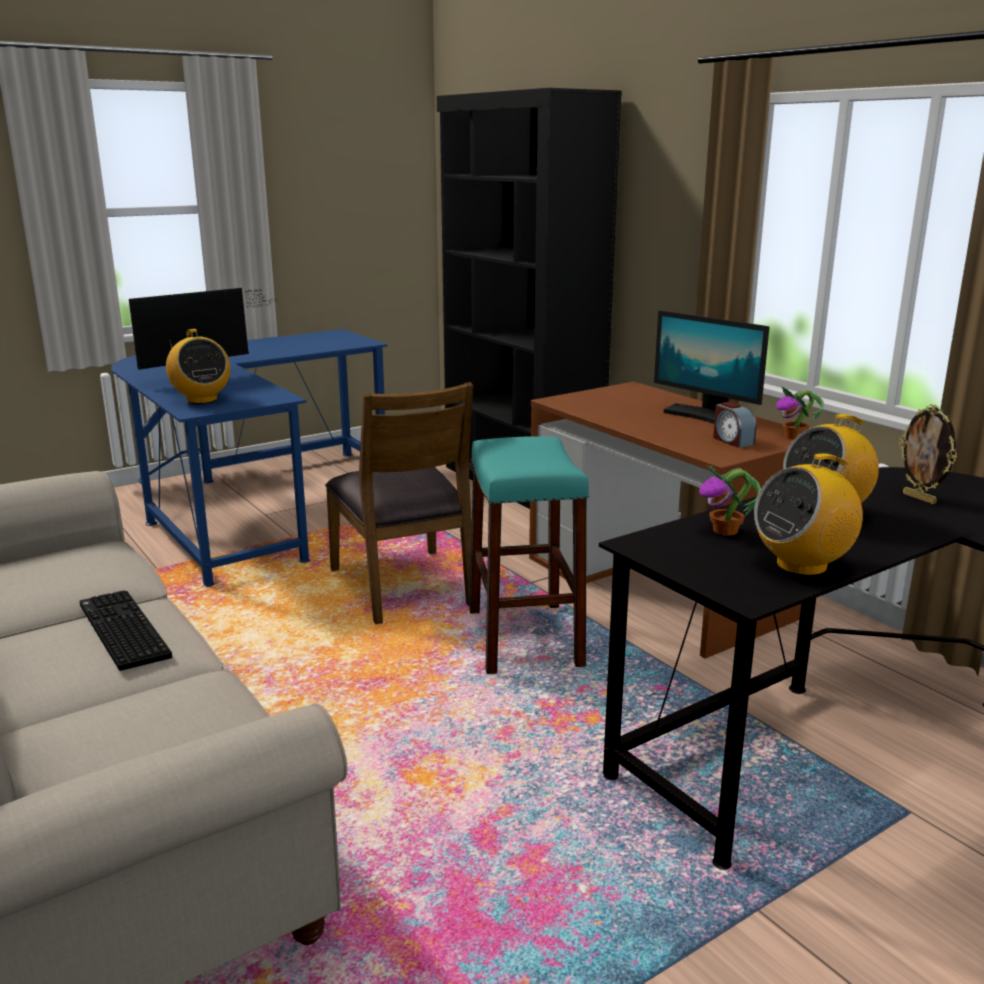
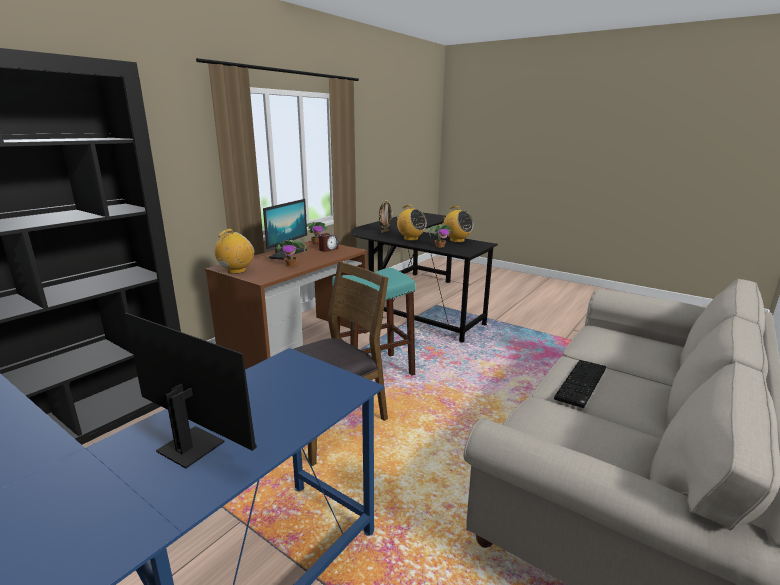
camera: 110 degrees left, 0 degrees up
(201, 400) = (309, 398): radio -> radio (236, 271)
(628, 415) = (292, 264): none -> potted plant

